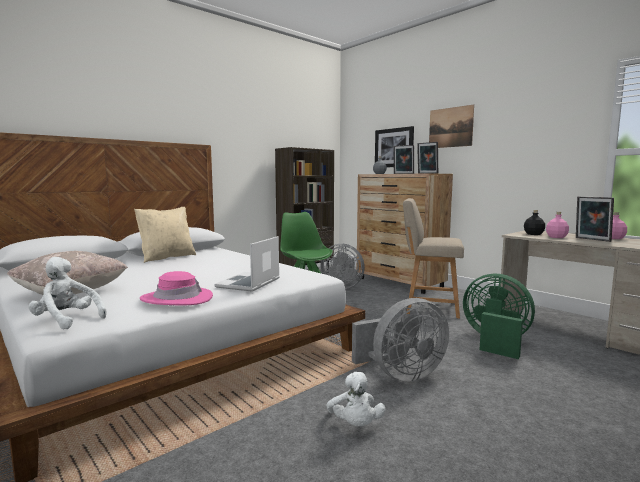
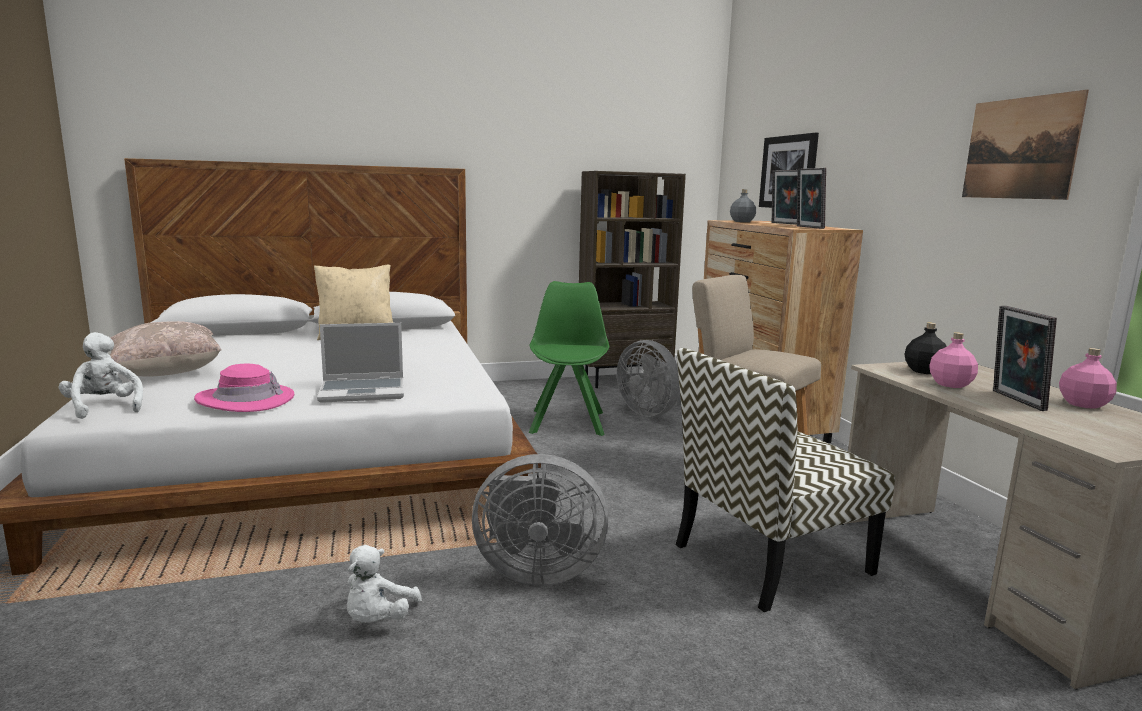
camera: 25 degrees right, 5 degrees up
(249, 283) = (364, 391): laptop -> laptop turned 150 degrees counterclockwise
(450, 127) = (871, 137): picture -> picture (1020, 148)
(495, 342) = (770, 560): green fan -> chair

